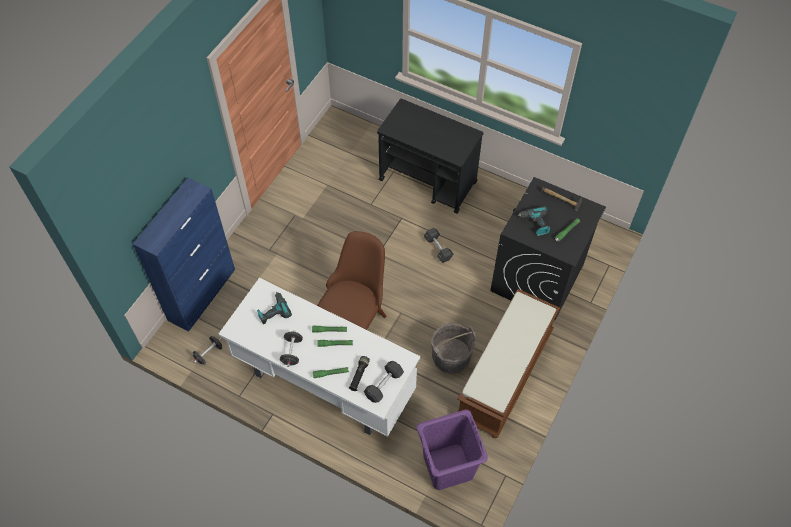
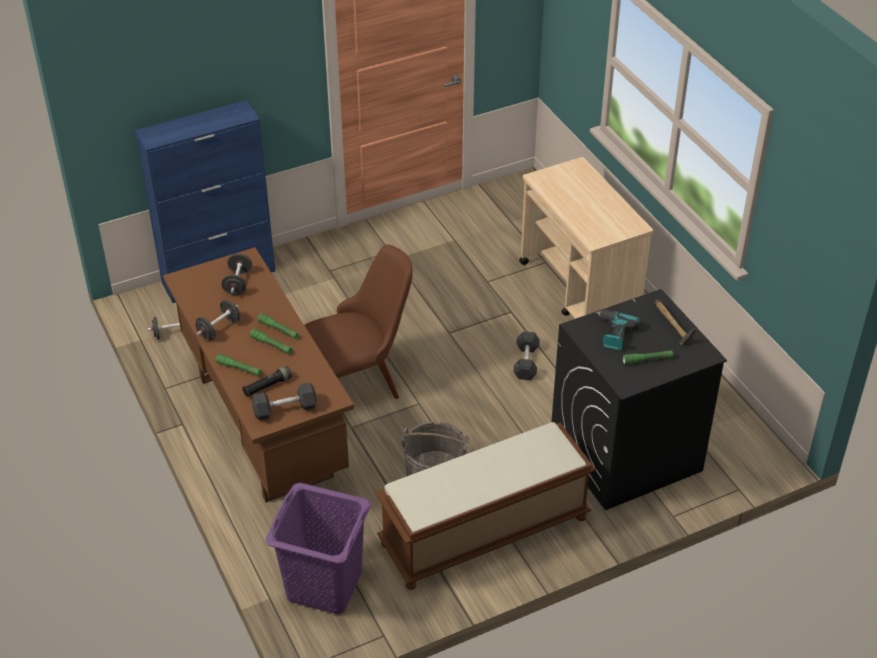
camera: 35 degrees right, 15 degrees down
(273, 311) = (238, 283): power drill -> black dumbbell
(324, 385) = (263, 426): white desk -> brown desk
(428, 181) = (579, 291): black cart -> beige cart

